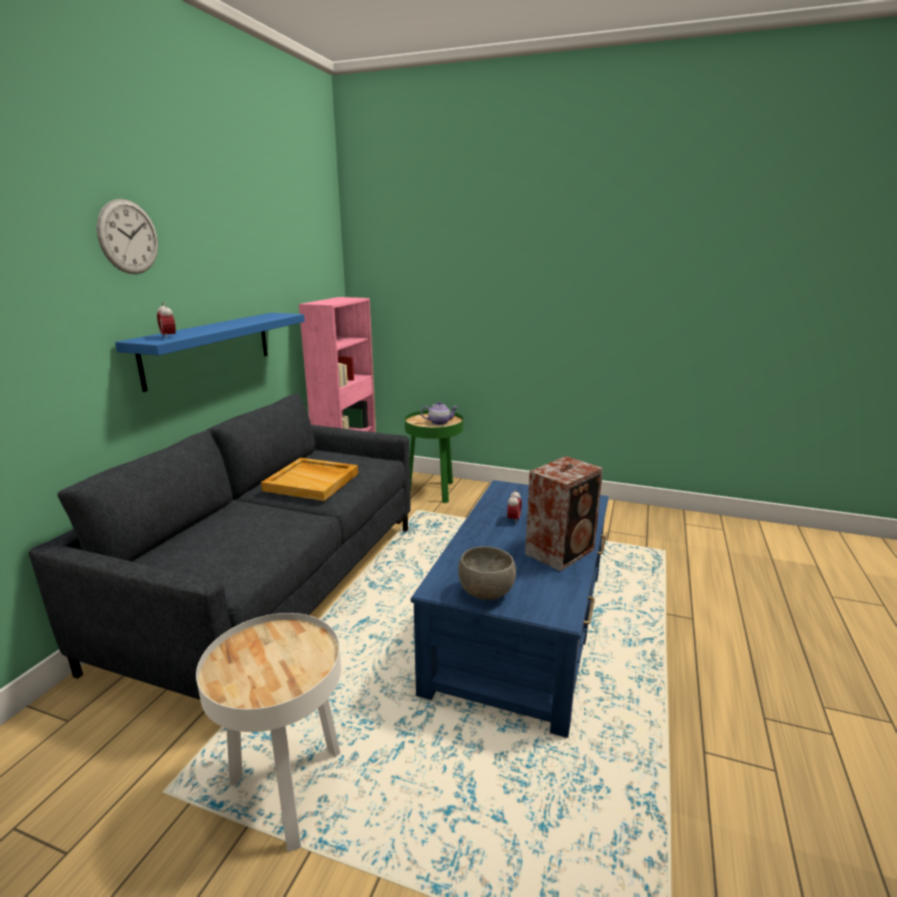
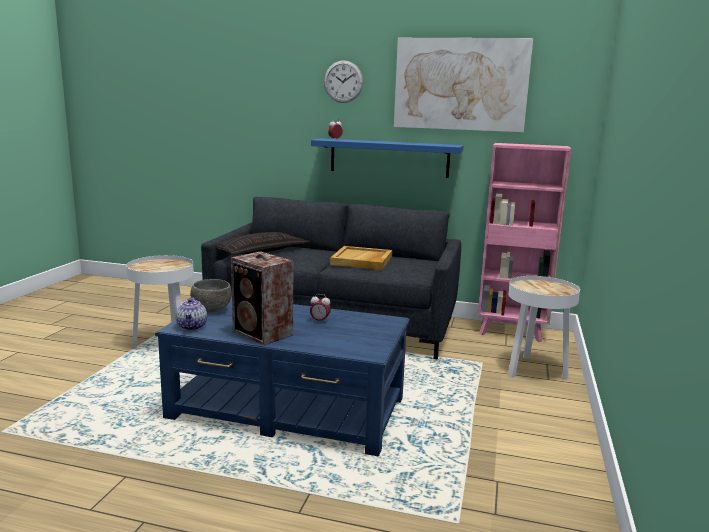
camera: 85 degrees right, 5 degrees down
(214, 553) = (261, 251): none -> pillow
(257, 238) = (460, 84): none -> picture
(435, 491) = (534, 370): green side table -> white side table
(439, 422) = (542, 291): teapot -> teapot (192, 326)

